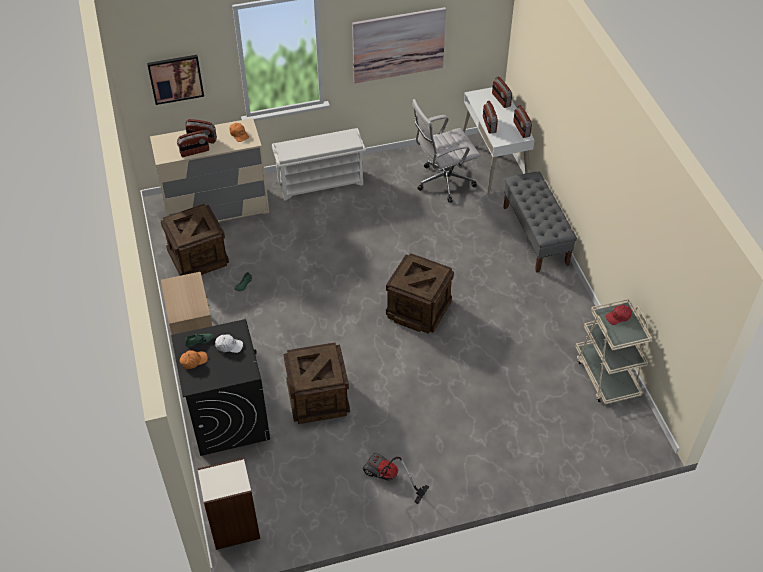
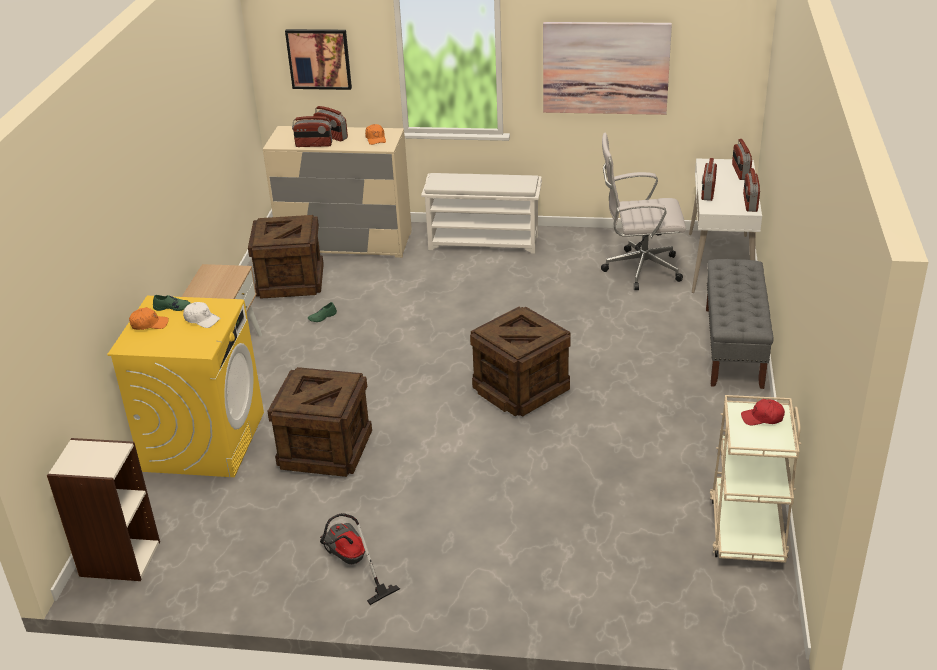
camera: 25 degrees right, 15 degrees down
(228, 417) = (204, 441): black washing machine -> yellow washing machine

